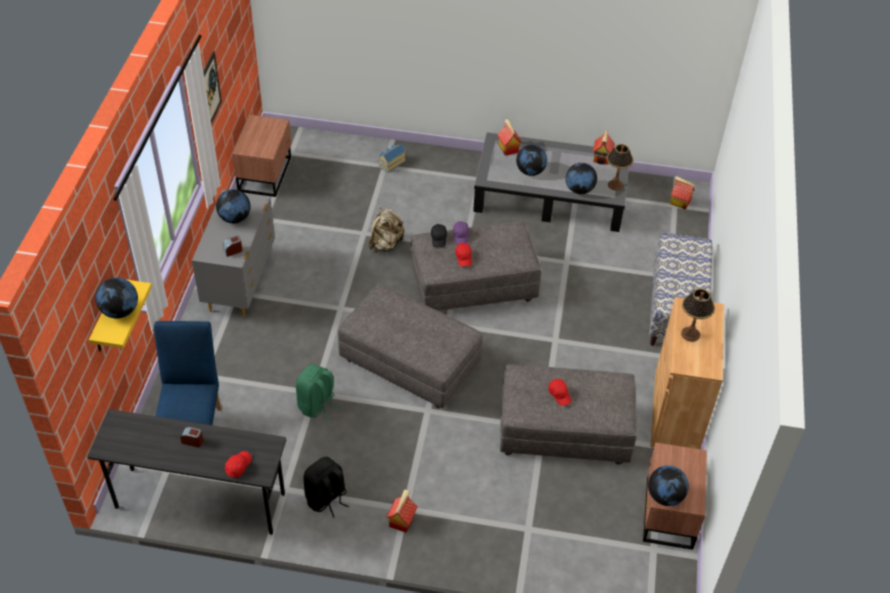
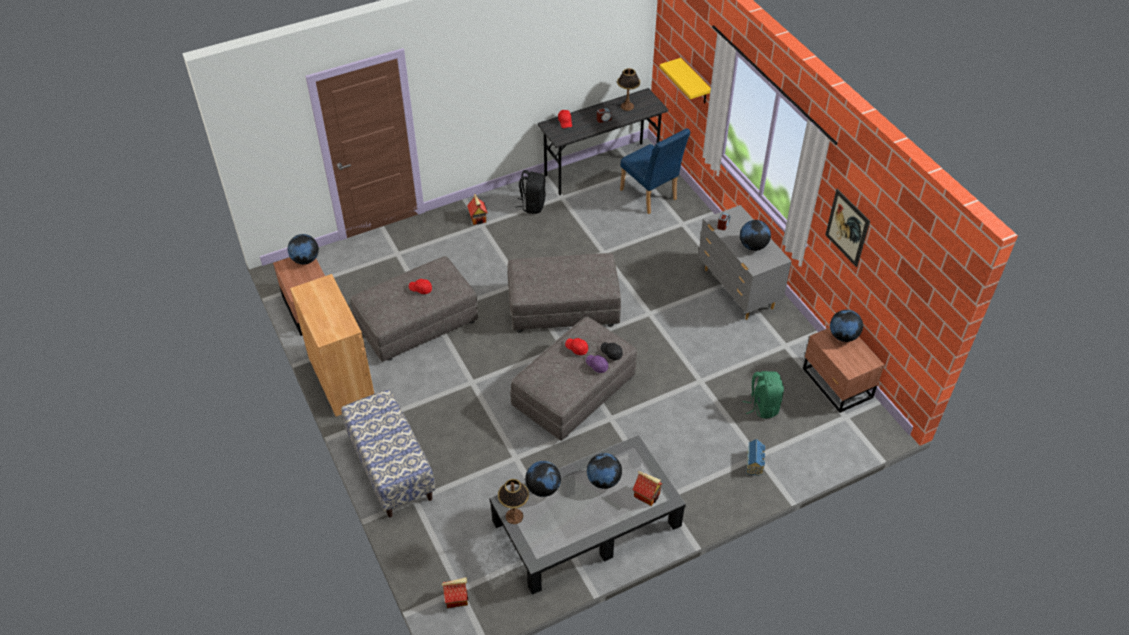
camera: 145 degrees right, 0 degrees up
(120, 311) = (684, 76): globe -> globe (843, 336)
(317, 405) = (593, 247): green backpack -> green backpack (762, 406)
(386, 244) = (673, 382): beige backpack -> none
(602, 158) = (551, 543): toy house -> none
(690, 334) = (332, 308): table lamp -> table lamp (627, 106)

